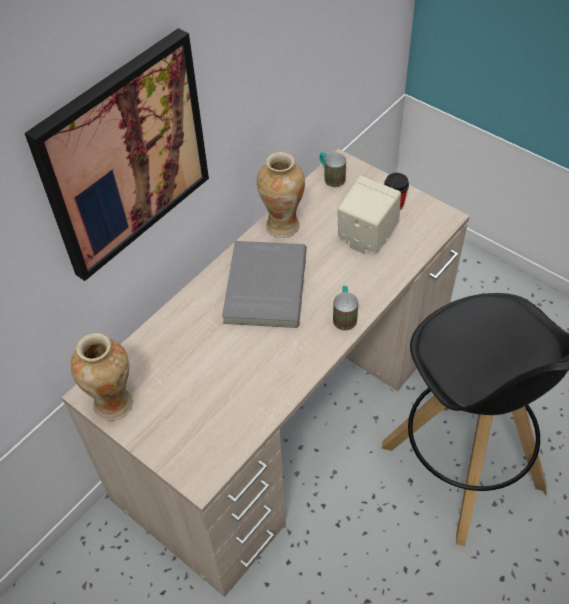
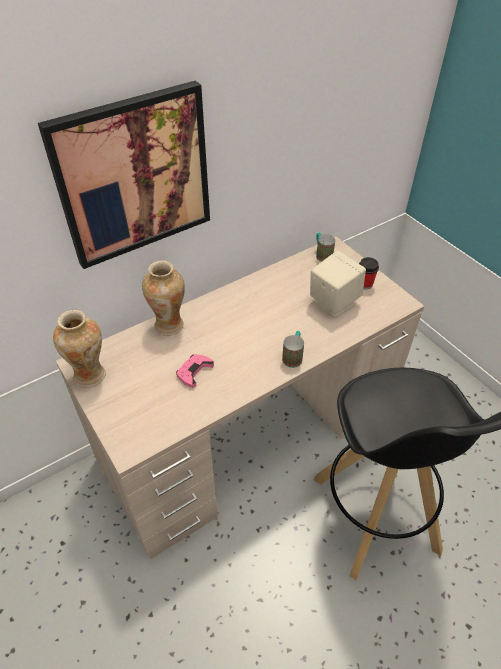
camera: 15 degrees right, 5 degrees down
(237, 365) = (194, 371): none -> pink game controller
(263, 286) = (238, 319): grey book -> none
(282, 225) = (271, 279): vase -> vase (169, 325)

